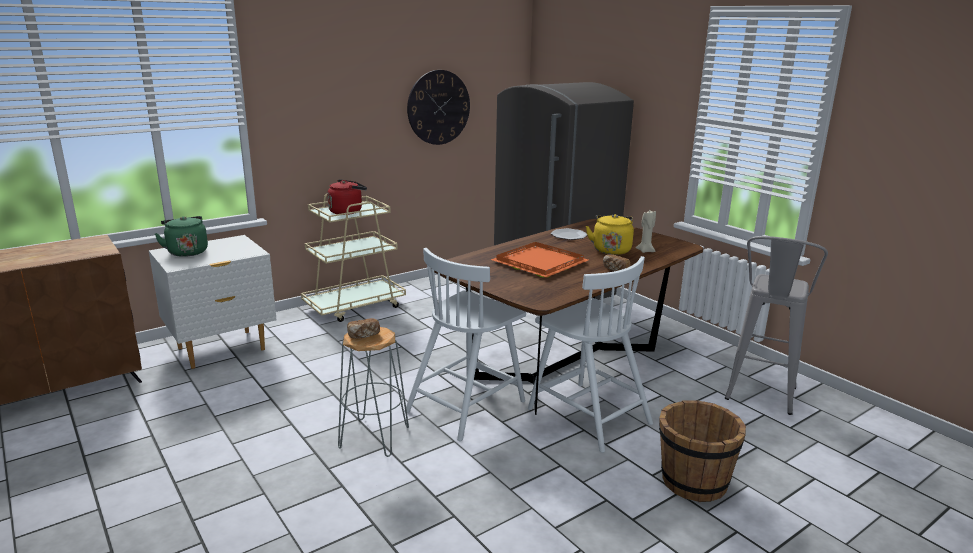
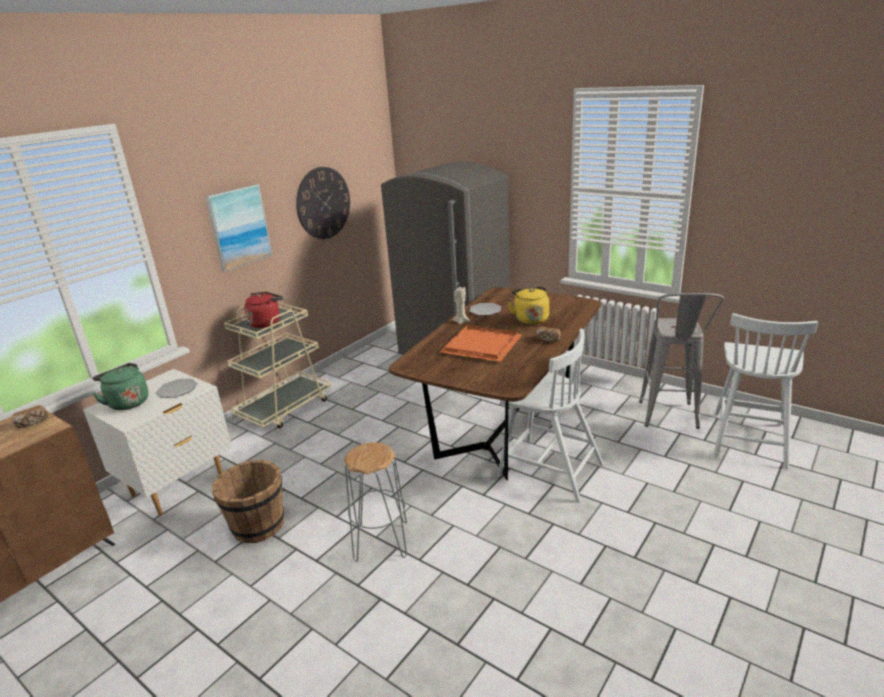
camera: 15 degrees left, 5 degrees up
(235, 250) = (177, 389): none -> plate
(341, 113) = (239, 227): none -> picture
(364, 335) = (364, 456): bread -> bread (32, 423)
(467, 405) = (444, 486): white chair -> white chair (749, 438)
(645, 251) = (558, 314): beige candle -> beige candle (461, 322)
(693, 482) = (660, 509): brown bucket -> brown bucket (258, 525)

